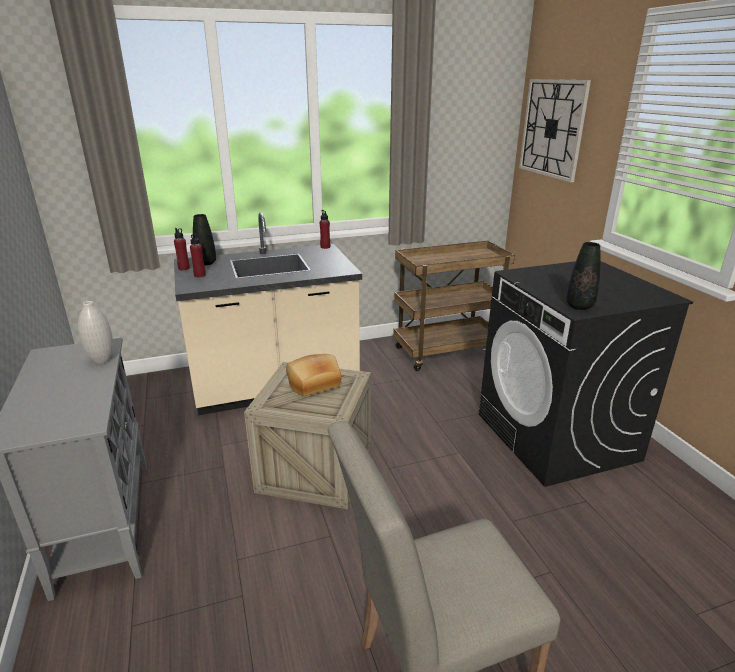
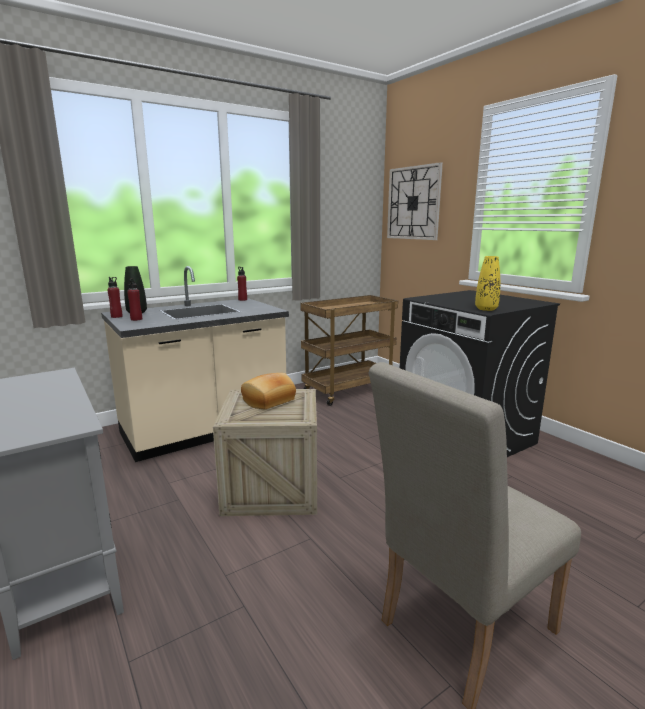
camera: 15 degrees left, 10 degrees down
(102, 360) = (63, 383): white vase -> none
(579, 306) = (486, 309): black vase -> yellow vase

